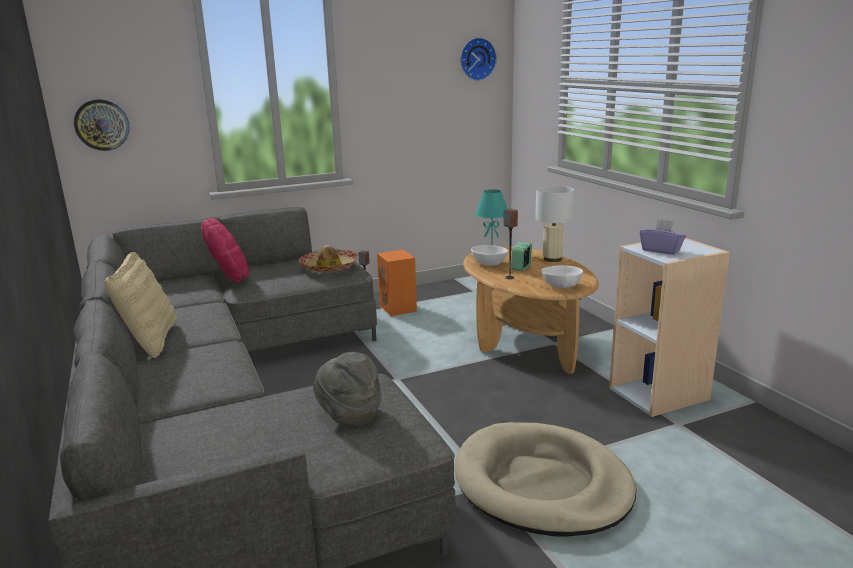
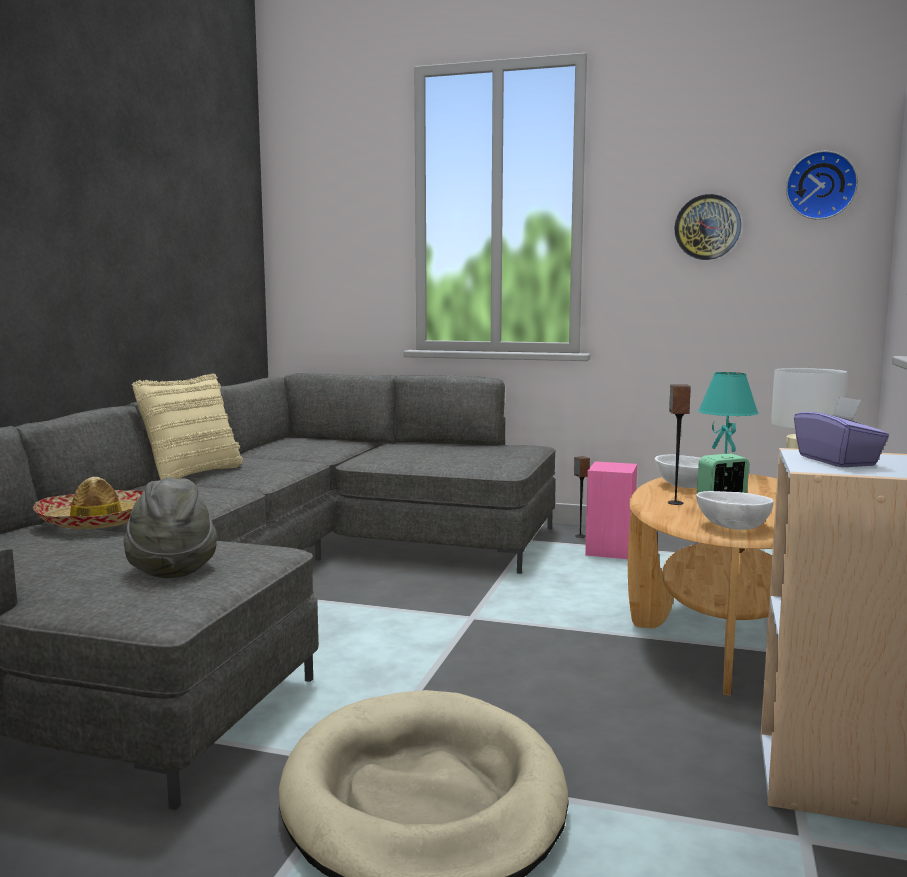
camera: 40 degrees right, 10 degrees down
(102, 125) = (309, 260): wall clock -> wall clock (707, 227)
(228, 279) = (372, 449): pink pillow -> none
(329, 267) = (489, 457): hat -> hat (97, 521)
(399, 308) = (611, 551): orange speaker -> pink speaker

